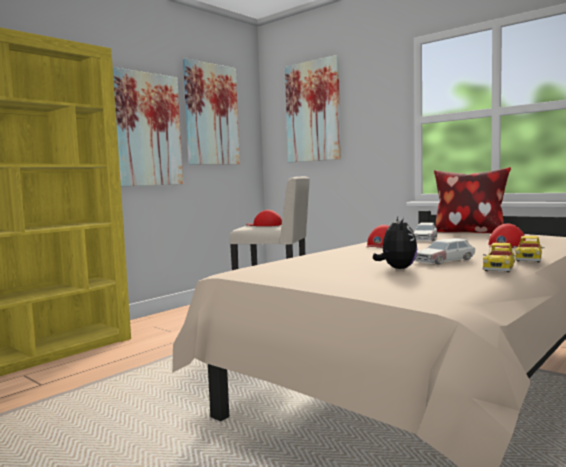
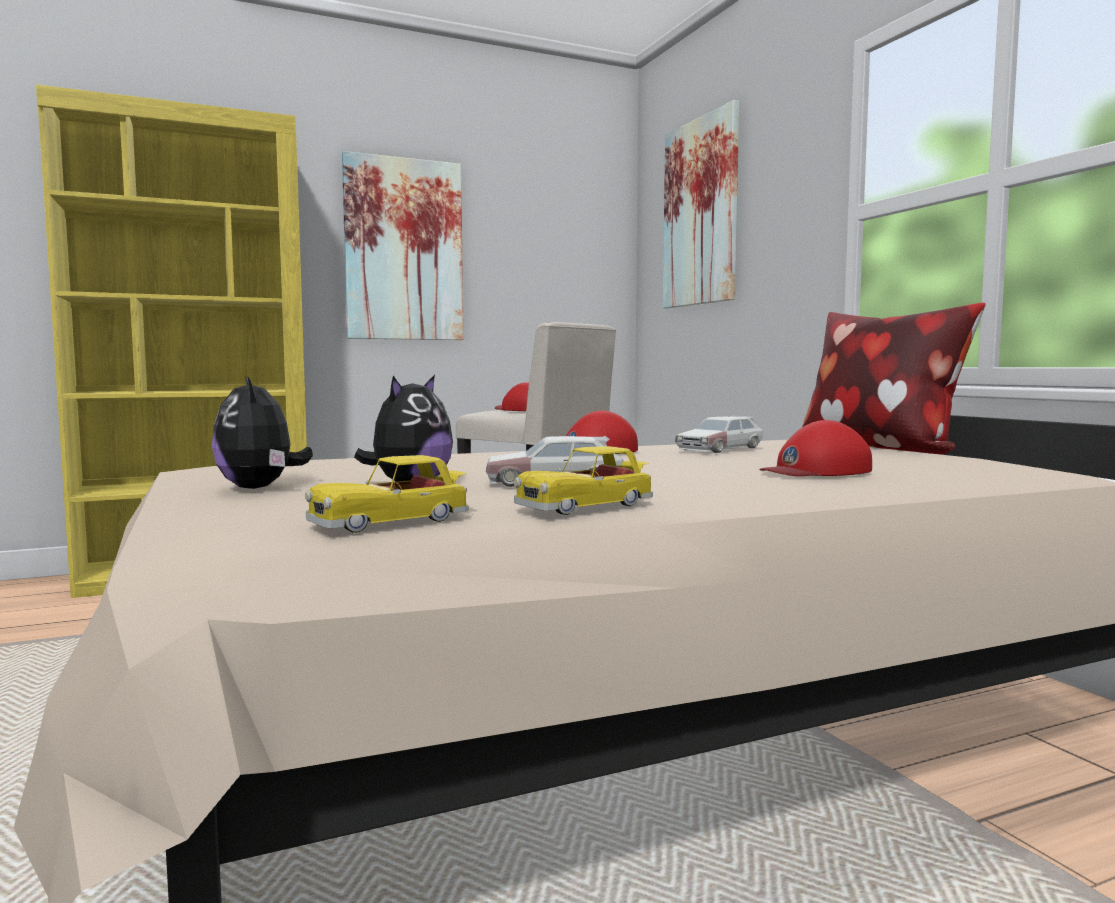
camera: 25 degrees right, 0 degrees up
(211, 114) = (529, 225): picture -> none
(340, 278) = (260, 488): none -> plush toy
(529, 259) = (740, 498): toy car -> toy car (392, 521)

